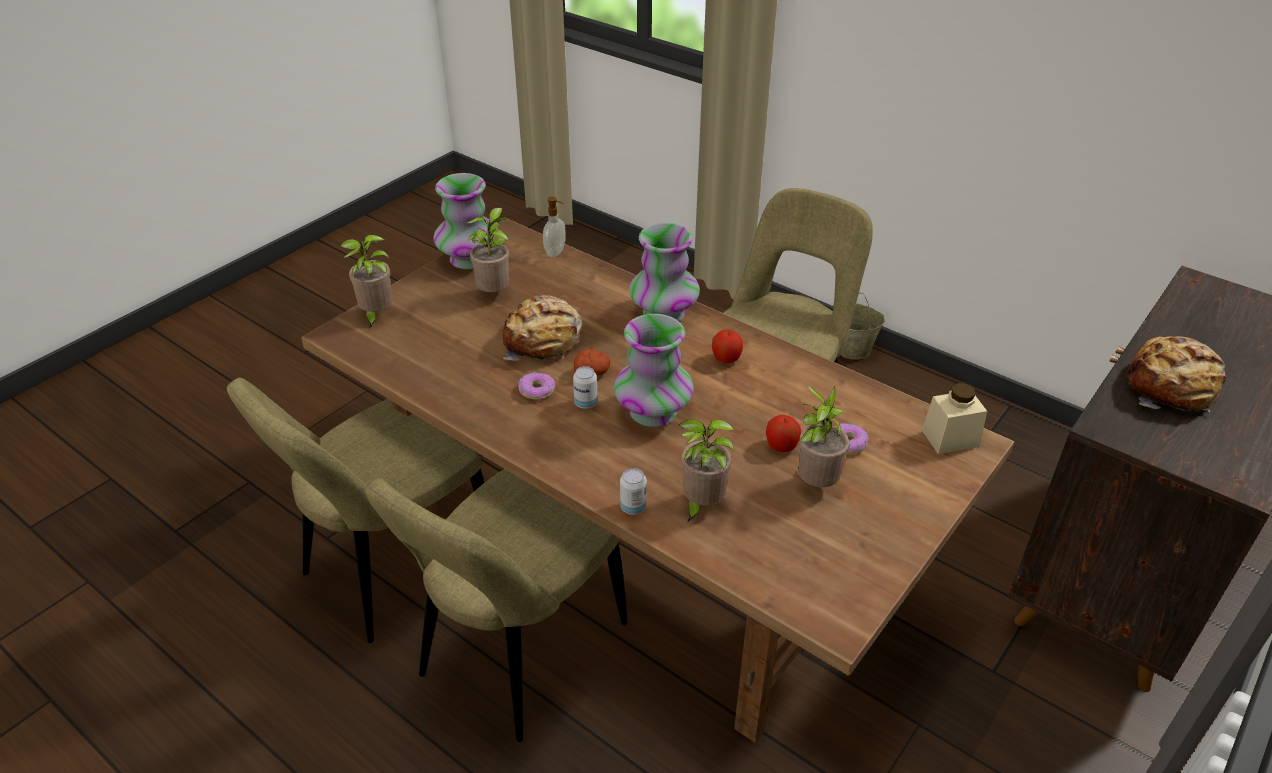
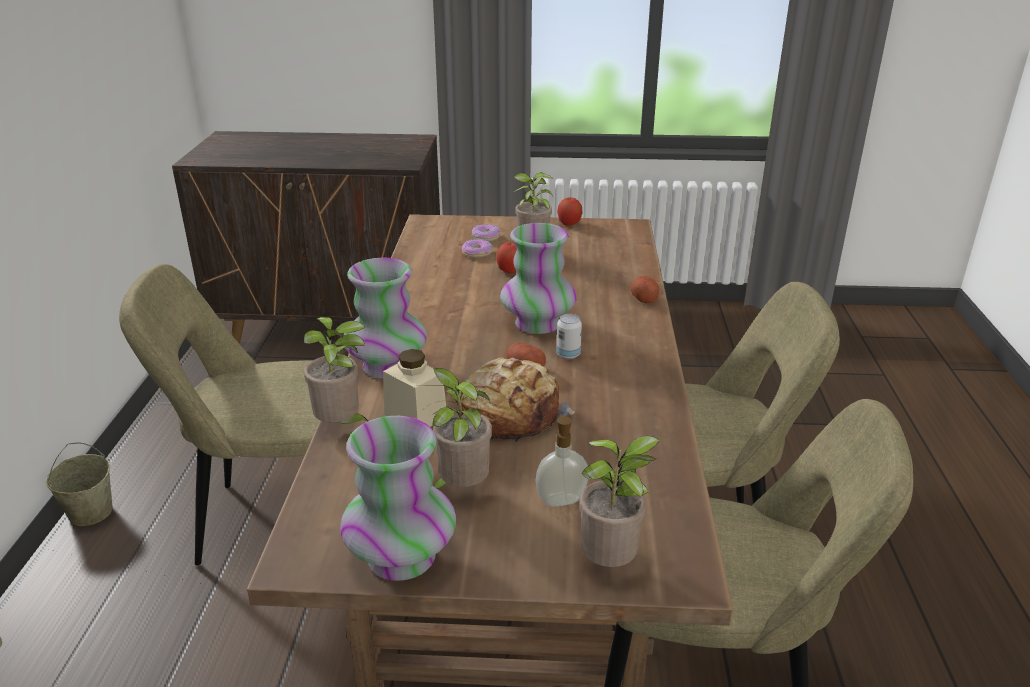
camera: 125 degrees left, 10 degrees down
(537, 390) = (585, 384): donut -> donut (486, 237)
(556, 252) = (320, 486): soap dispenser -> soap dispenser (560, 499)
(633, 507) = (644, 298): can -> potato
(701, 505) = (605, 279): potted plant -> potted plant (341, 426)
(726, 359) = (429, 316): apple -> apple (569, 223)
(950, 438) = (430, 228): beige jar -> beige jar (415, 415)
(1171, 388) = (343, 155): bread -> none

